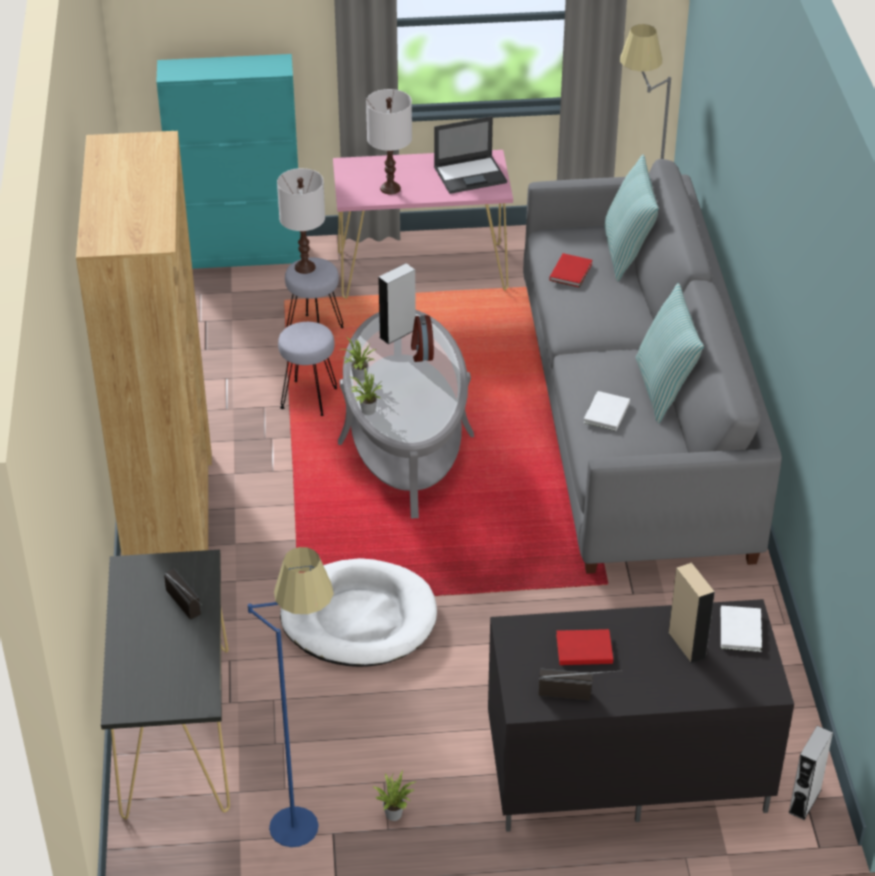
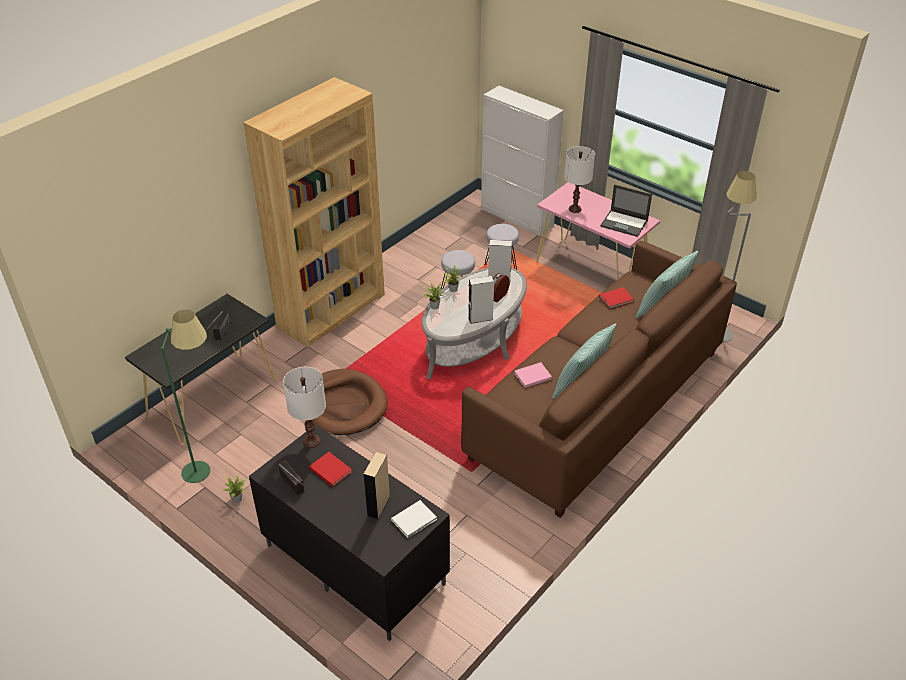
camera: 45 degrees right, 0 degrees up
(241, 254) = (517, 217): turquoise cabinet -> white cabinet
(305, 267) = (502, 228): white table lamp -> white table lamp (311, 441)
(305, 810) = (209, 468): blue floor lamp -> green floor lamp
(359, 618) = (343, 405): white dog bed -> brown dog bed
(605, 413) = (531, 376): white book -> pink book
(634, 419) = (598, 404): grey sofa -> brown sofa
(804, 801) = (414, 652): grey speaker -> grey speaker (480, 318)

